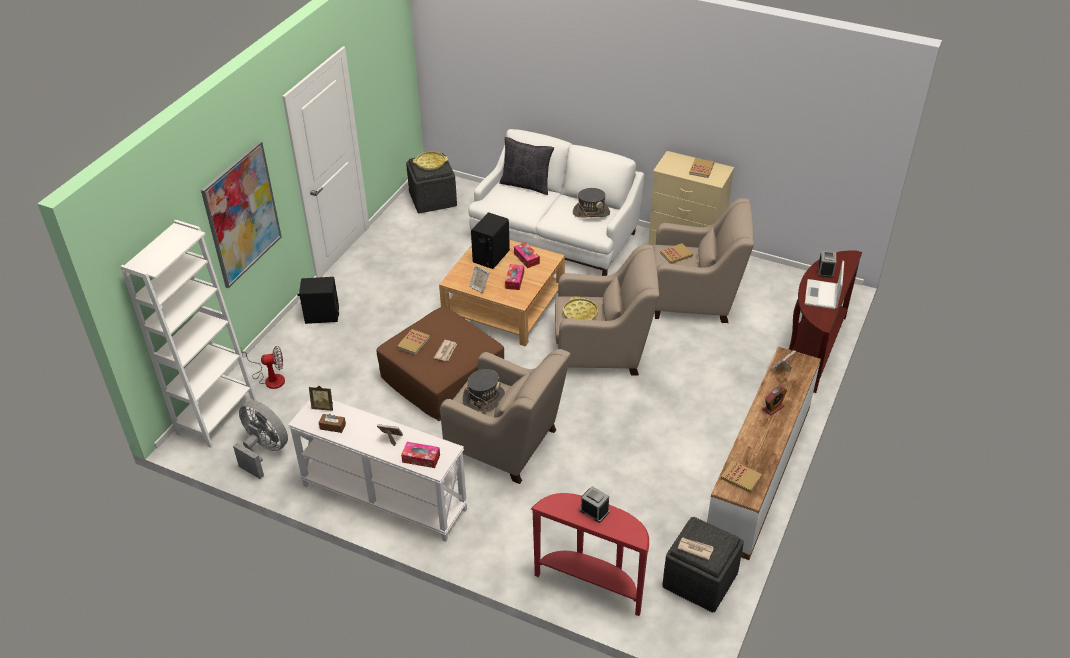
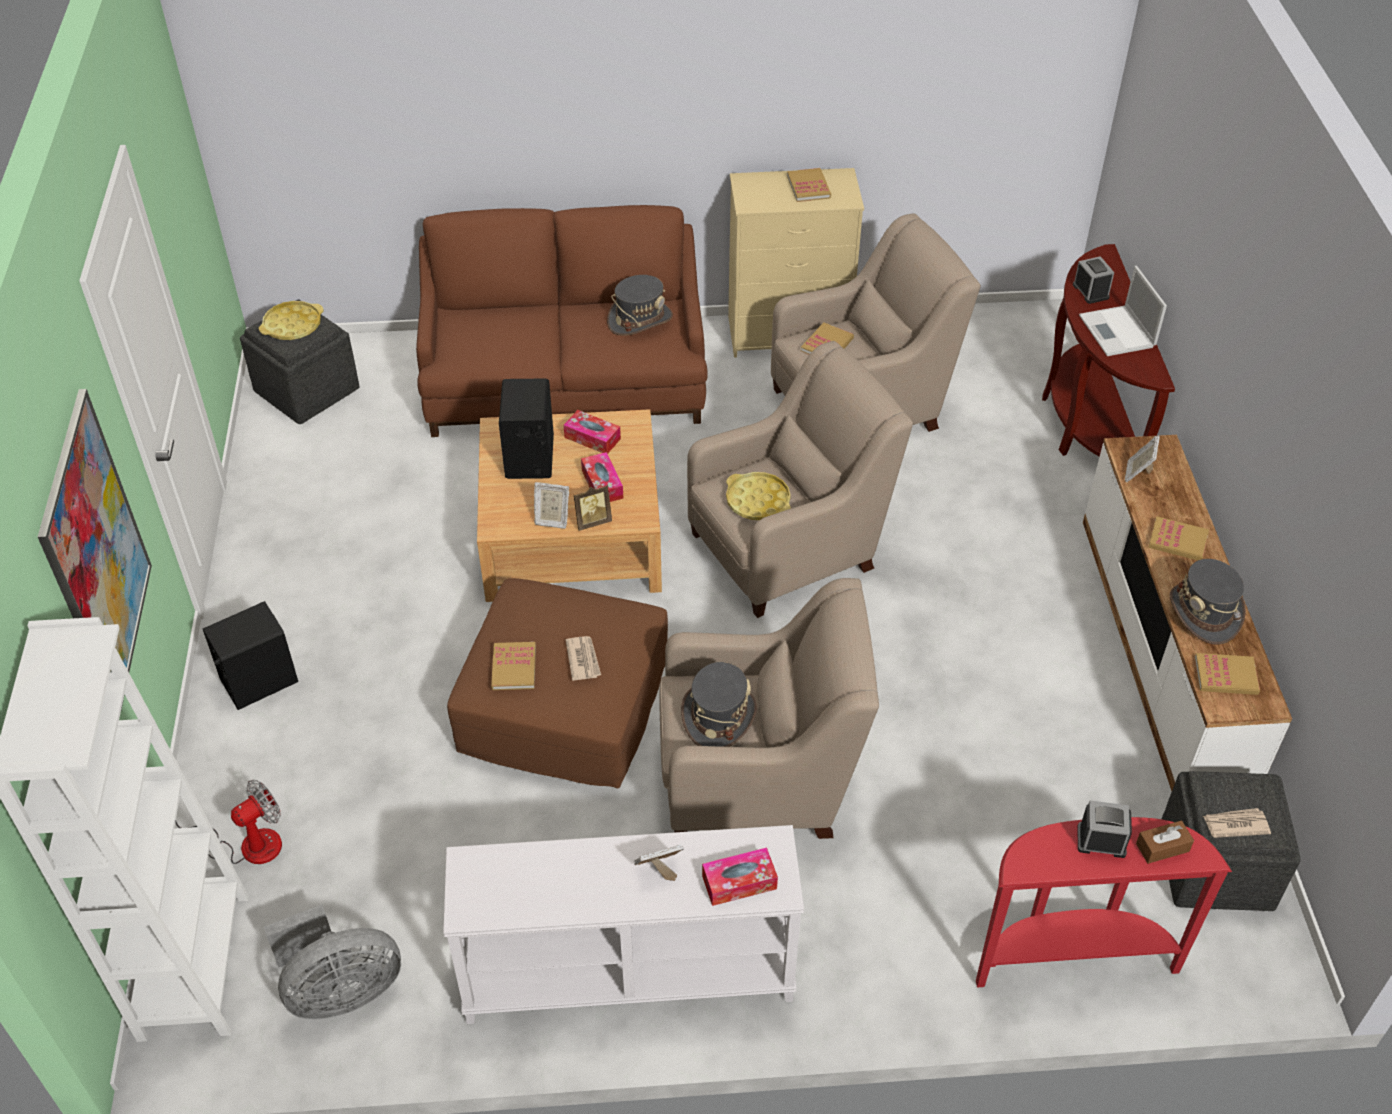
camera: 30 degrees left, 5 degrees up
(264, 451) = (341, 991): grey fan -> grey fan turned 150 degrees clockwise
(323, 407) = (485, 866): picture frame -> picture frame (592, 521)
(332, 426) = (533, 897): brown tissue box -> brown tissue box (1162, 847)
(526, 185) = (494, 308): black pillow -> none
(556, 234) = (566, 378): white sofa -> brown sofa
(756, 445) = (1204, 613): none -> grey hat
(773, 408) = (1177, 541): alarm clock -> book

